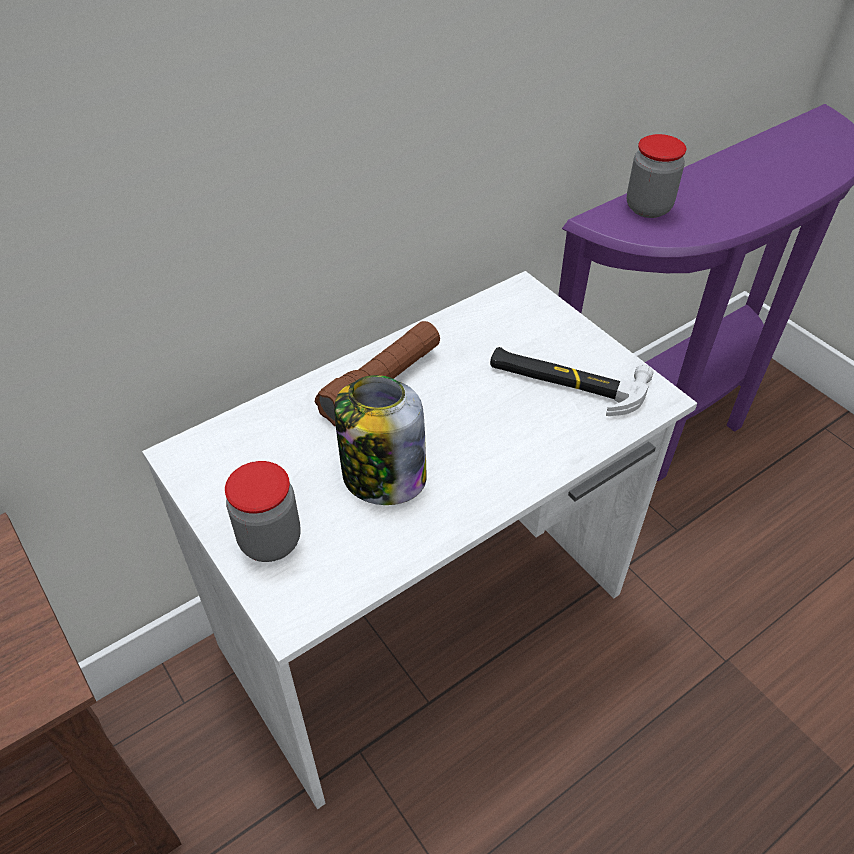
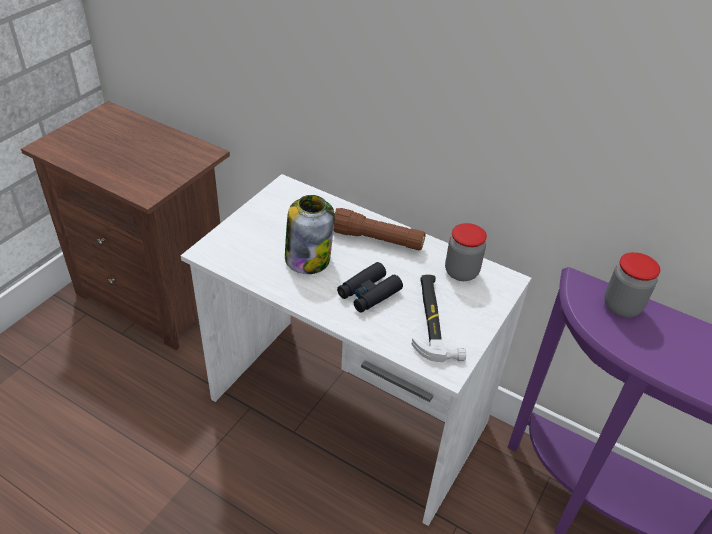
camera: 65 degrees right, 5 degrees down
(270, 541) = (246, 231): jar -> jar (461, 272)
(491, 429) = (369, 293): none -> black binoculars

